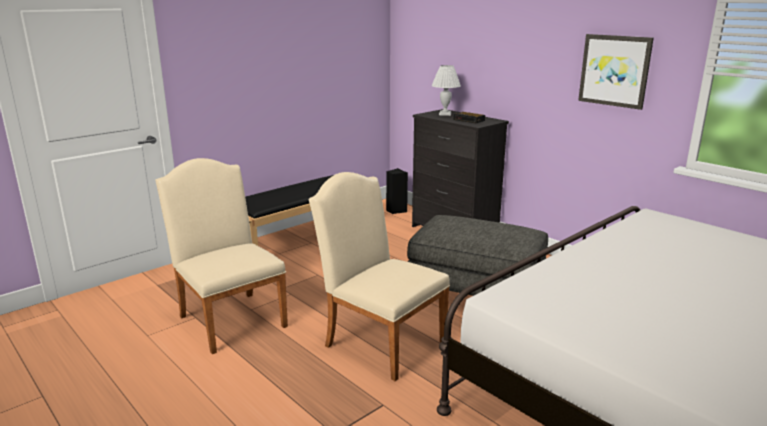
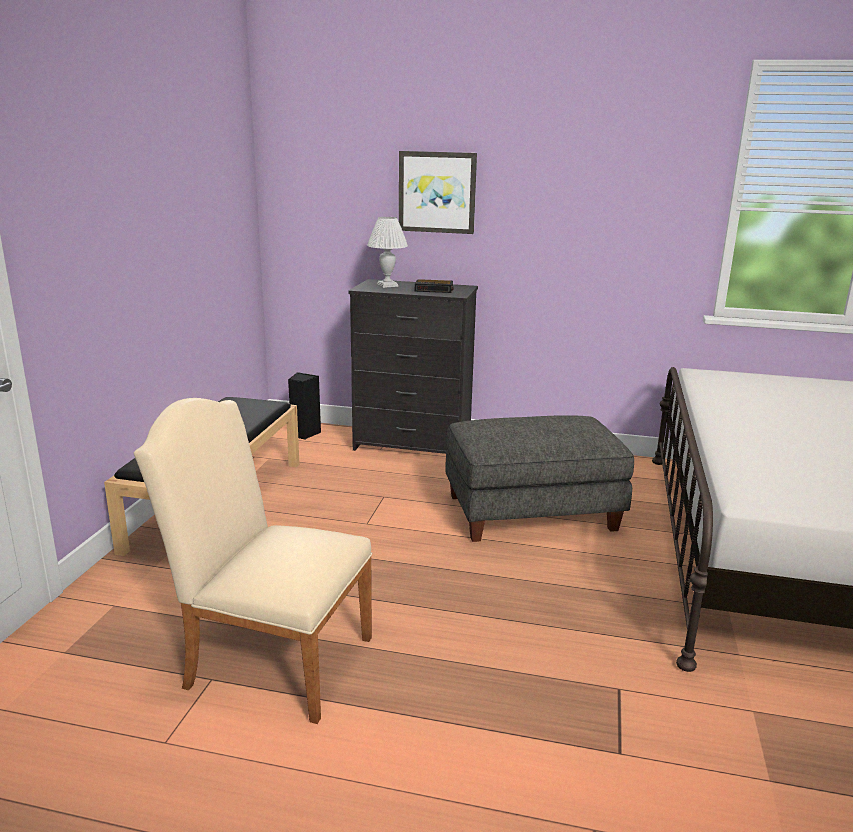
camera: 35 degrees left, 0 degrees up
(379, 340) = (509, 610): beige chair -> none
(614, 70) = (623, 212): picture -> picture (437, 192)

